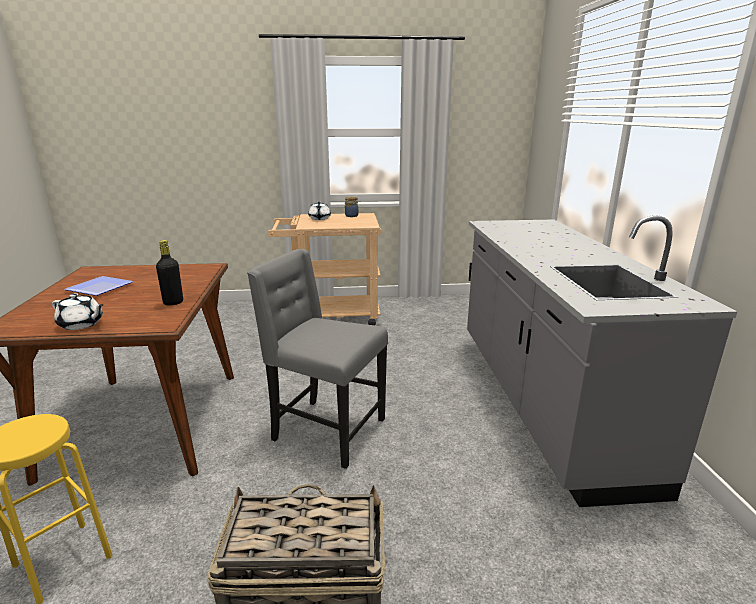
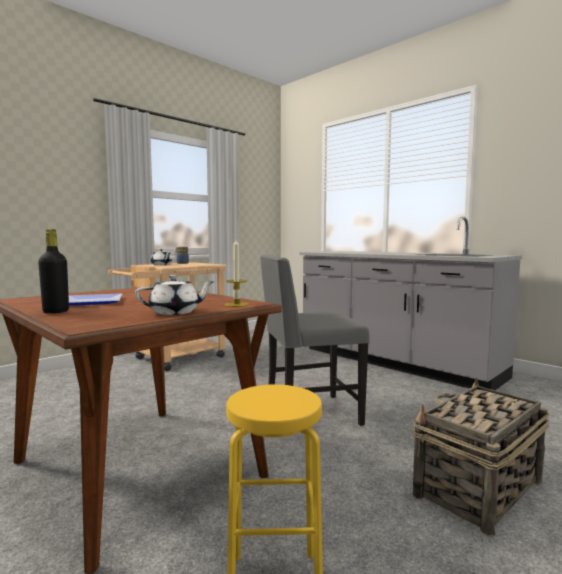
camera: 40 degrees left, 15 degrees down
(145, 324) = (236, 304): none -> candle
(173, 302) = (210, 297): black bottle -> black bottle (56, 312)

